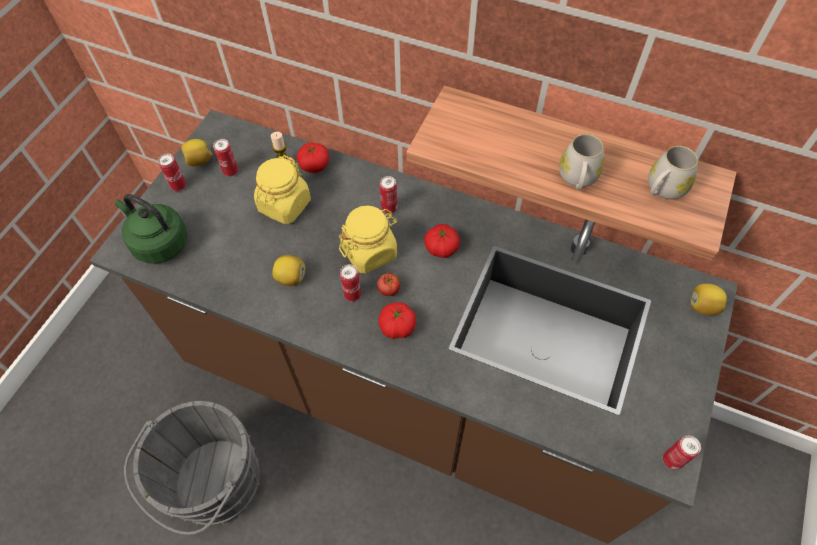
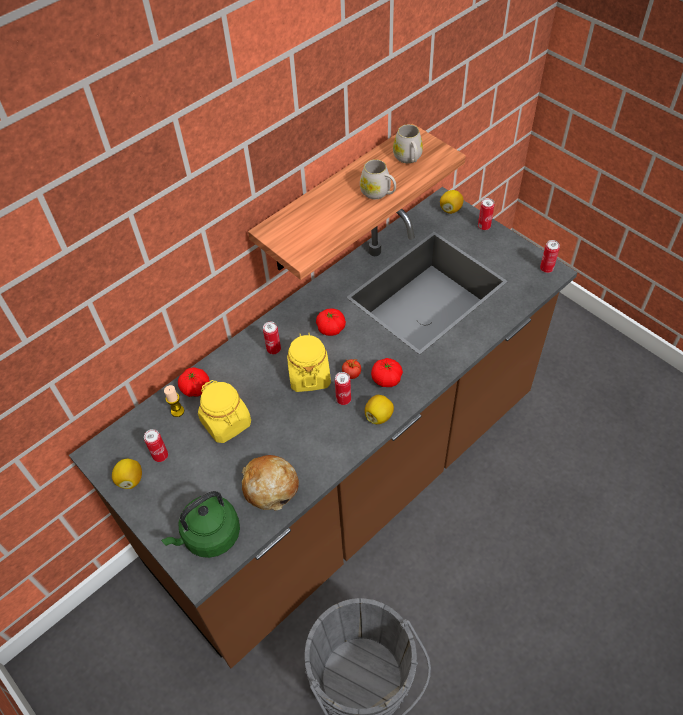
camera: 65 degrees left, 5 degrees down
(178, 186) = (150, 504): can -> can (484, 226)
(225, 270) = (270, 486): none -> bread
(291, 278) = (305, 438): lemon -> lemon (379, 416)

